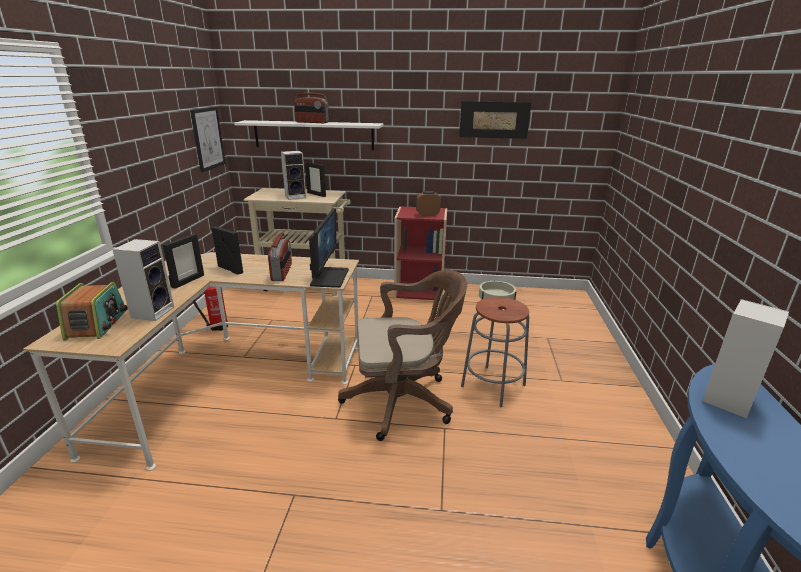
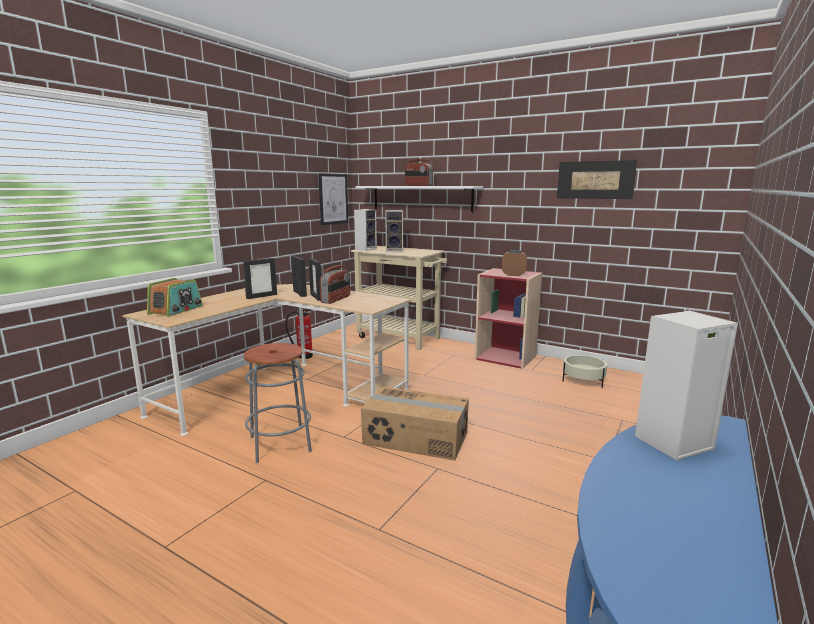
camera: 25 degrees right, 10 degrees down
(153, 312) = (217, 308): speaker -> speaker (366, 249)
(317, 194) = (415, 251): picture frame -> picture frame (316, 297)
(329, 277) = (370, 306): monitor -> none
(404, 401) = (415, 438): brown office chair -> cardboard box
(493, 385) = (519, 447): grey stool -> grey stool (280, 444)

